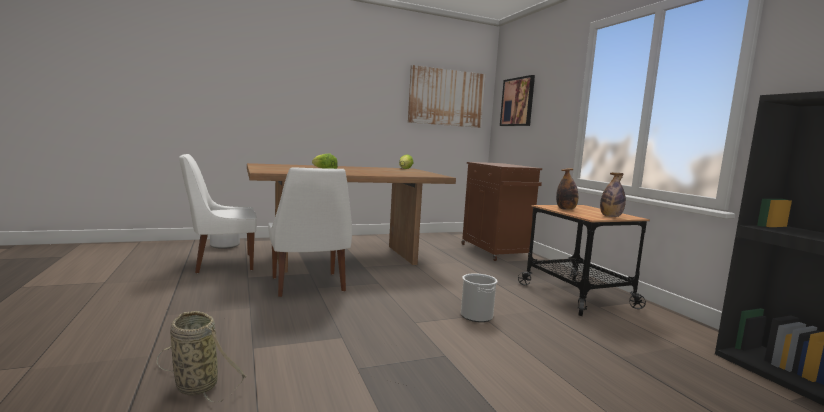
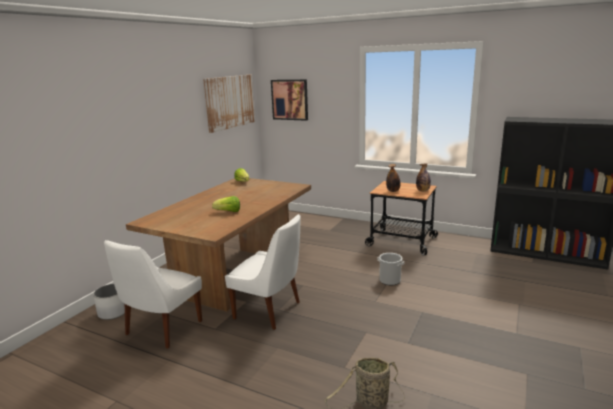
camera: 40 degrees left, 10 degrees up
(495, 252) = (309, 224): brown cabinet -> none

